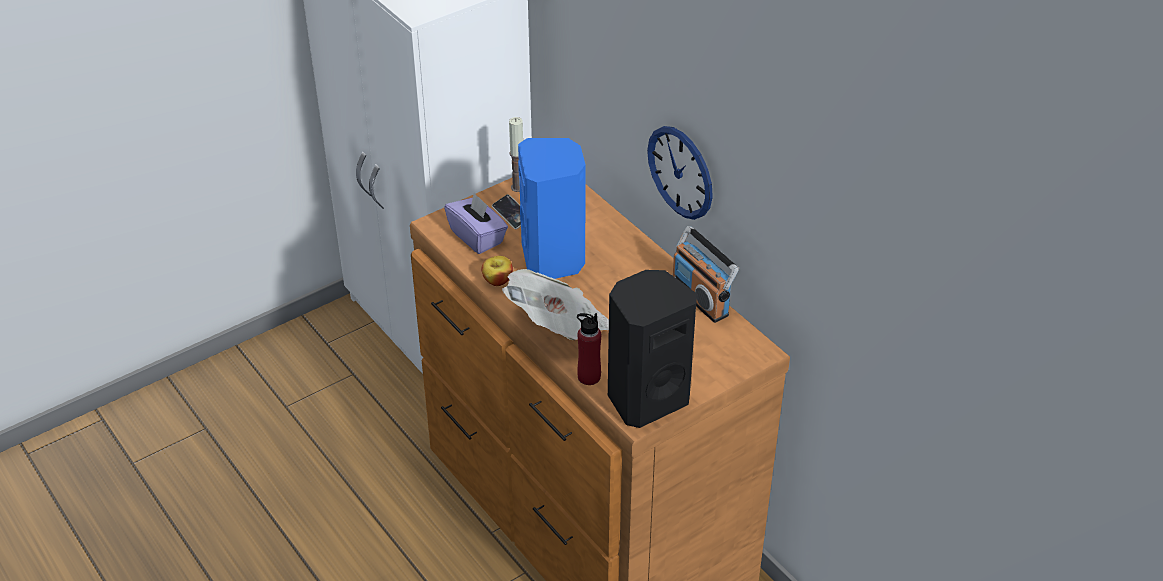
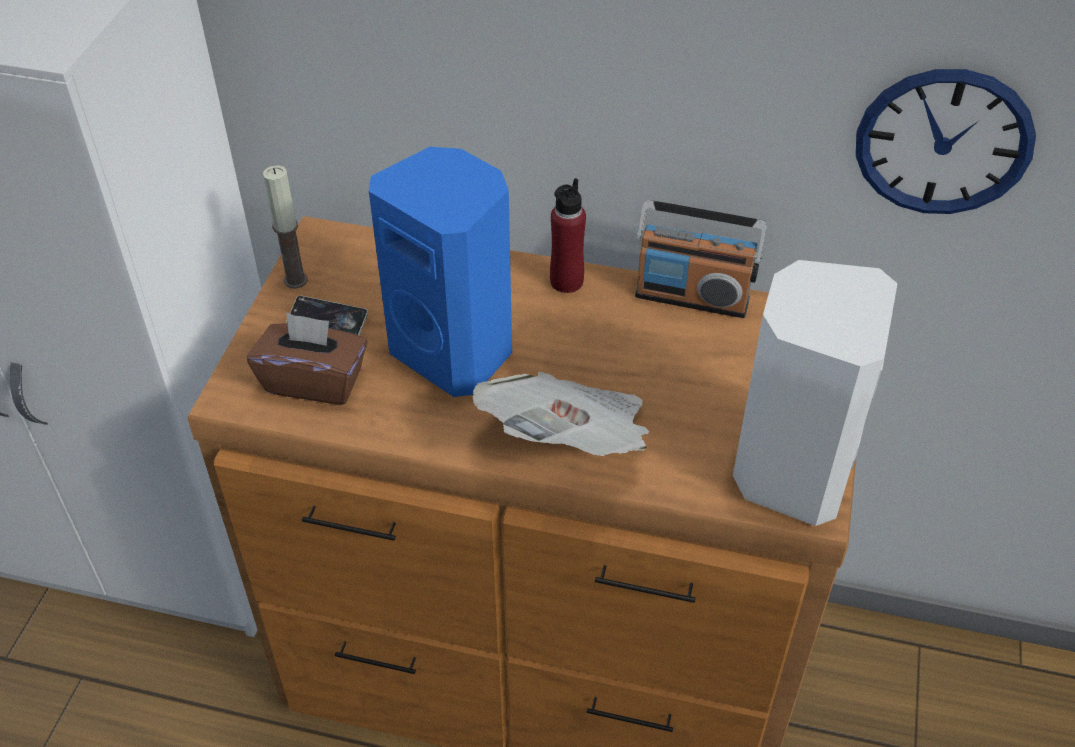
camera: 40 degrees left, 5 degrees up
(477, 237) = (314, 381): purple tissue box -> brown tissue box
(497, 281) = (413, 427): apple -> none
(589, 377) = (687, 489): red bottle -> red bottle (566, 281)
(646, 398) = (789, 471): black speaker -> white speaker
(680, 172) = (592, 128): wall clock -> wall clock (943, 142)

